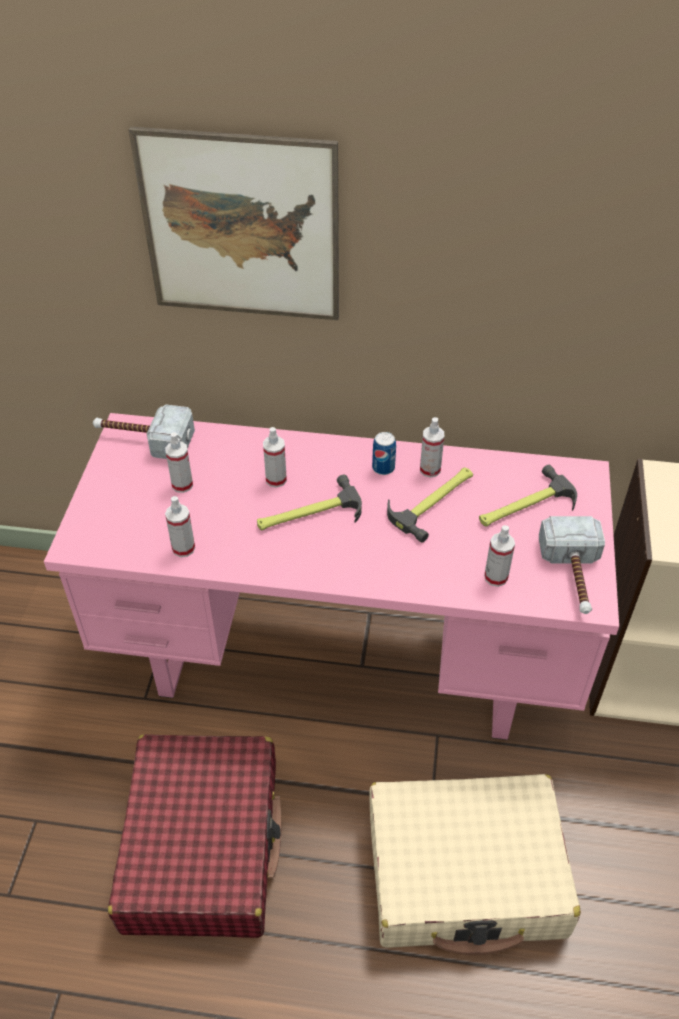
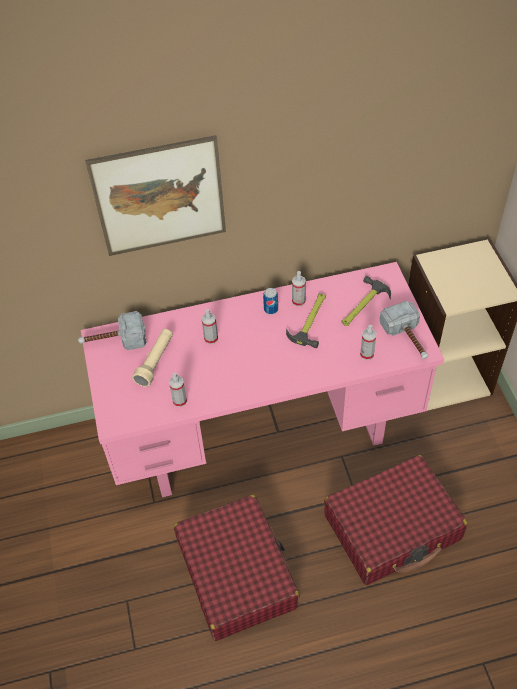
camera: 20 degrees left, 5 degrees up
(182, 485) = (155, 361): spray bottle -> beige flashlight
(308, 514) = (242, 353): hammer -> none
(465, 873) = (392, 527): beige suitcase -> red suitcase

